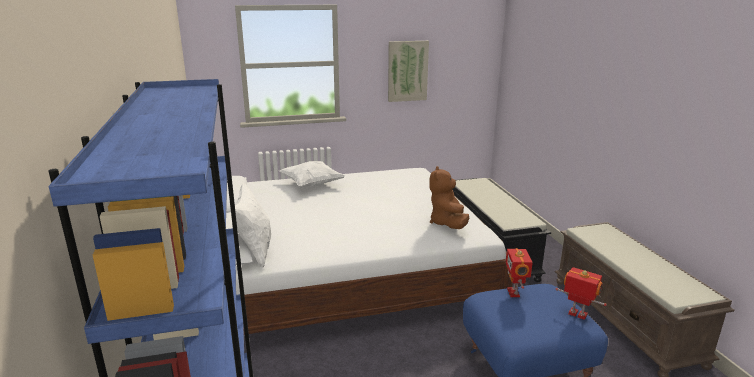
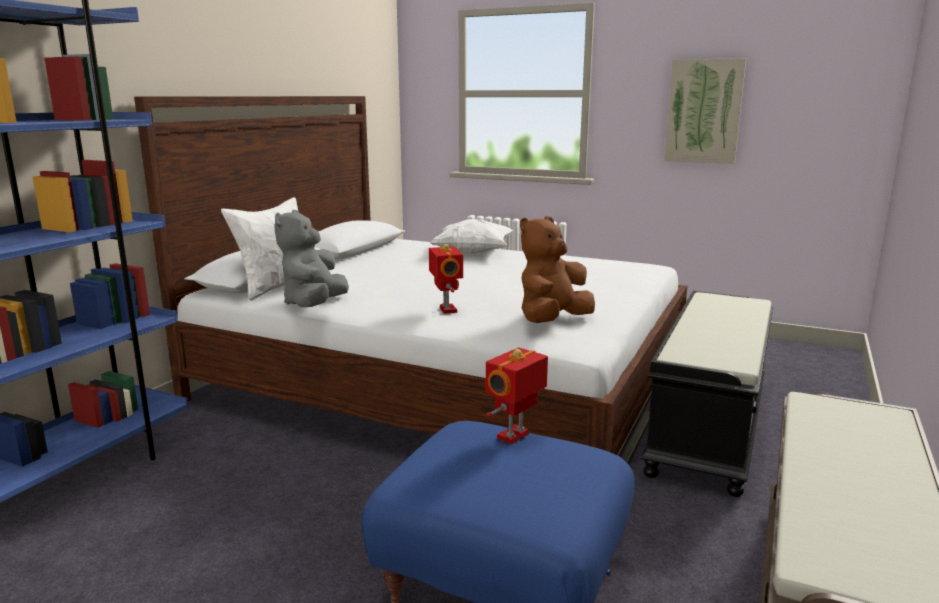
camera: 40 degrees right, 5 degrees down
(309, 256) = (314, 305): none -> grey plush toy
(577, 315) = (559, 504): toy robot -> toy robot (446, 310)

